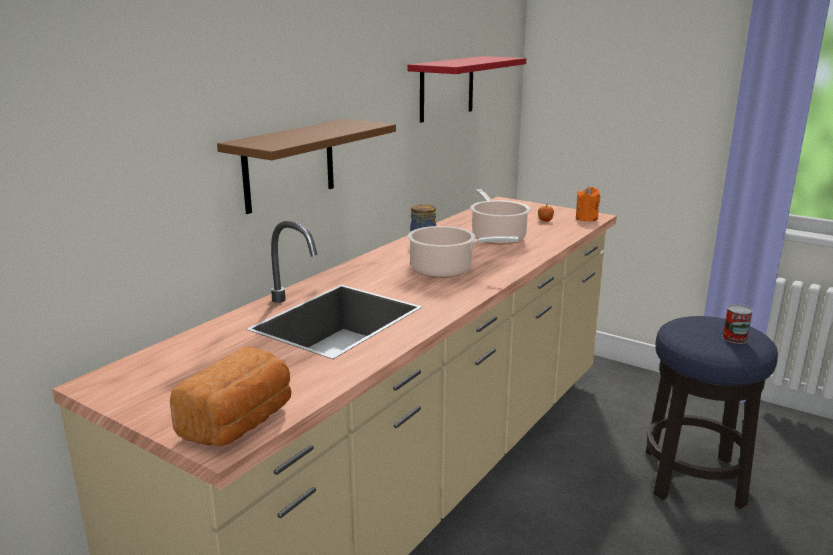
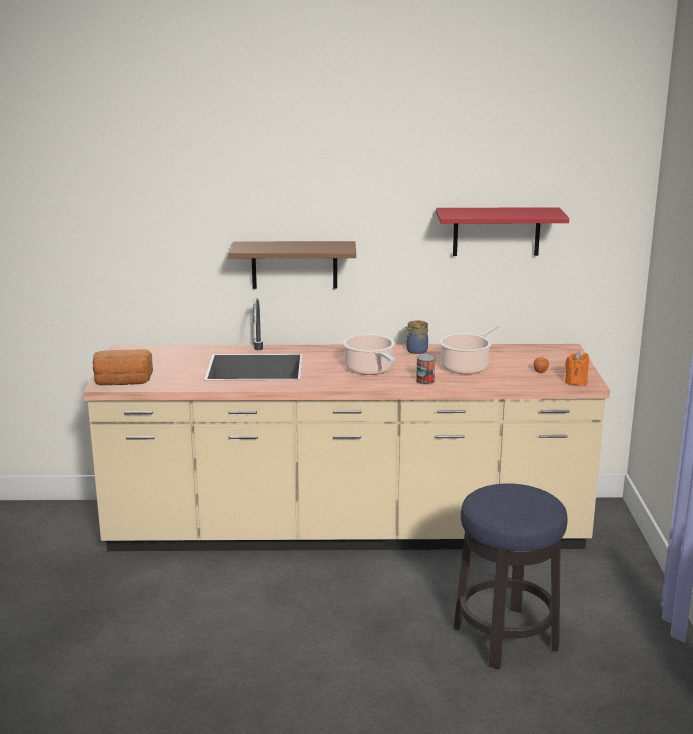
camera: 55 degrees right, 0 degrees up
(734, 338) = (513, 509): can -> can (425, 381)

